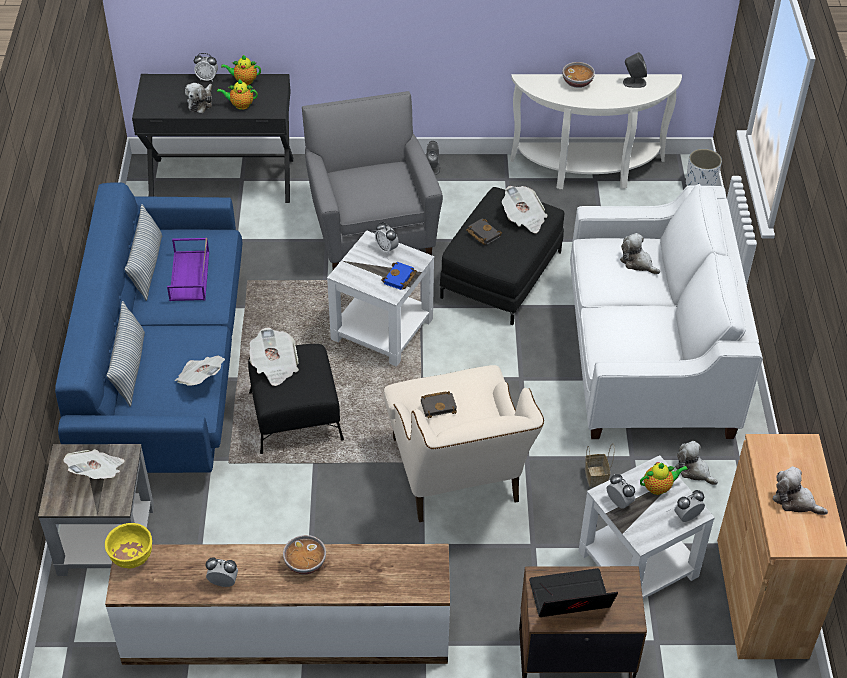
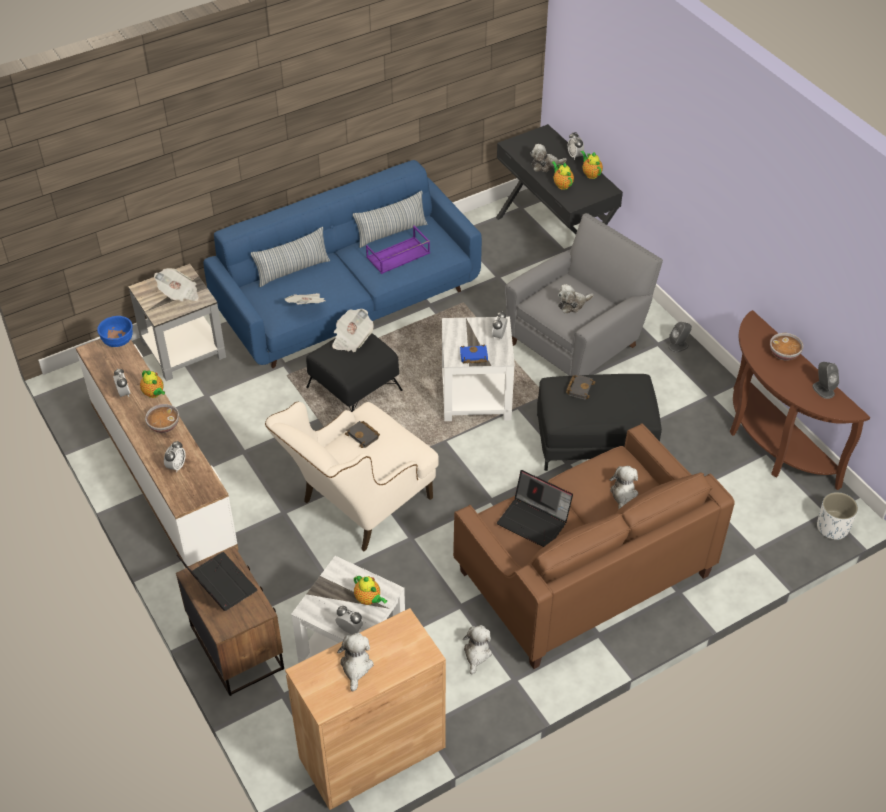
camera: 60 degrees right, 0 degrees up
(132, 557) = (118, 341): yellow bowl -> blue bowl
(247, 554) = (154, 394): none -> teapot
(381, 184) = (572, 304): none -> plush toy
(524, 218) = (620, 405): newspaper -> none
(588, 172) = (771, 444): white console table -> brown console table
(596, 477) = (423, 590): basket -> none
(619, 502) = (336, 580): alarm clock -> alarm clock (176, 466)
(631, 332) = (534, 521): none -> laptop
(649, 355) = (583, 573): white sofa -> brown sofa

